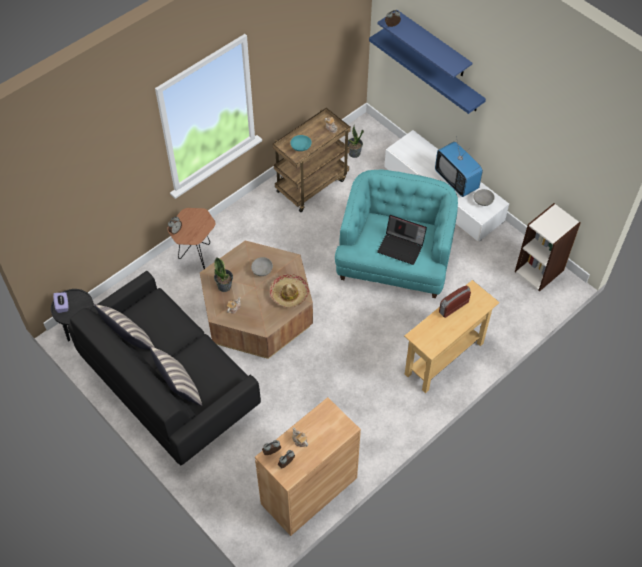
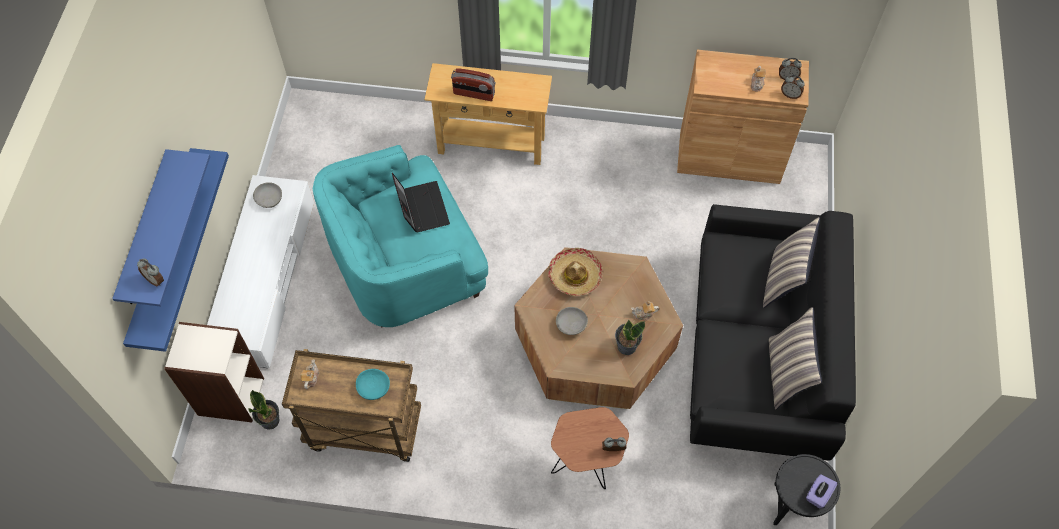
camera: 130 degrees left, 5 degrees up
(456, 180) = (256, 243): television -> none
(539, 270) = (307, 130): bookcase -> bookcase (230, 396)

